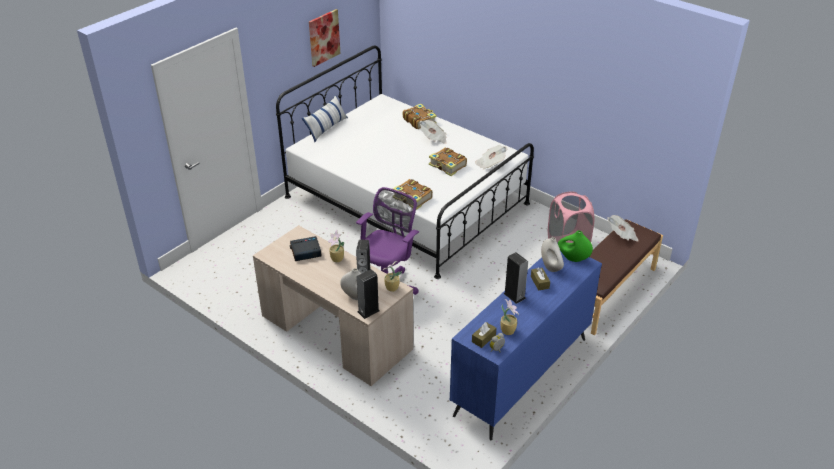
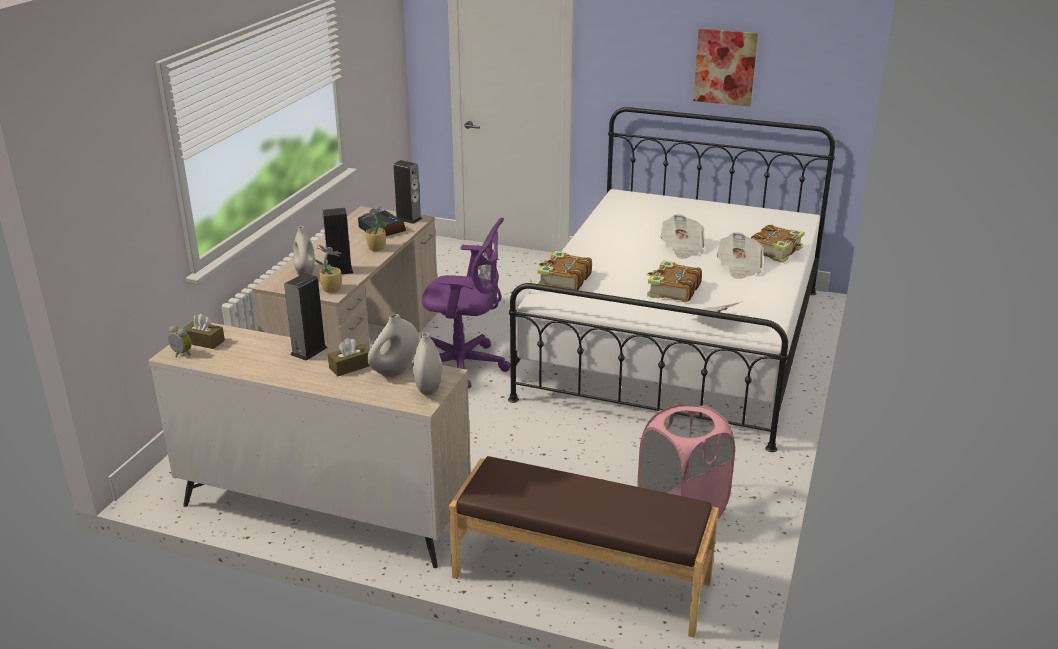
camera: 70 degrees right, 10 degrees down
(326, 128) = (683, 200): pillow -> none
(368, 311) = (278, 283): speaker -> speaker (408, 218)
(508, 330) = (226, 356): potted plant -> none
(521, 376) = (323, 512): blue dresser -> beige dresser
(573, 258) = (428, 388): green vase -> white vase
(622, 235) = (648, 502): newspaper -> newspaper (682, 249)

